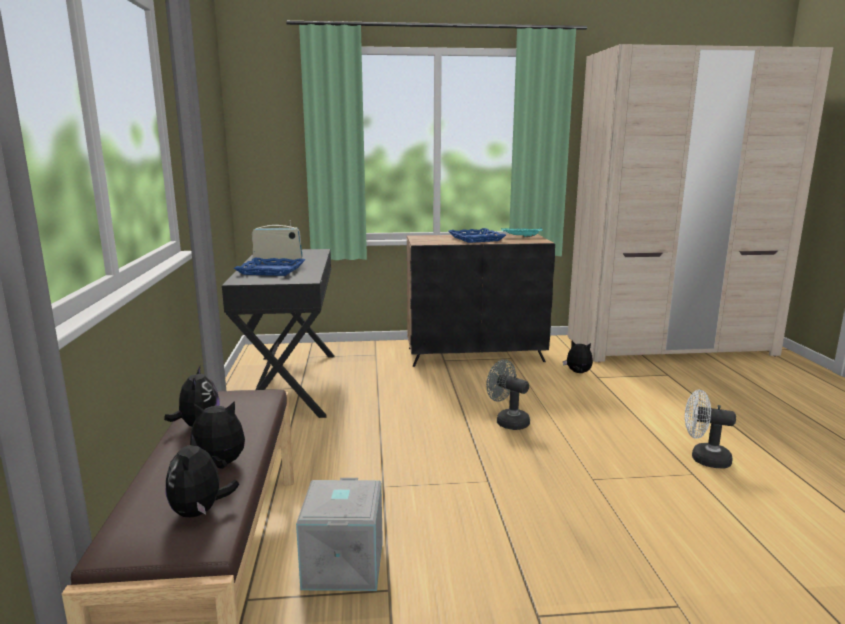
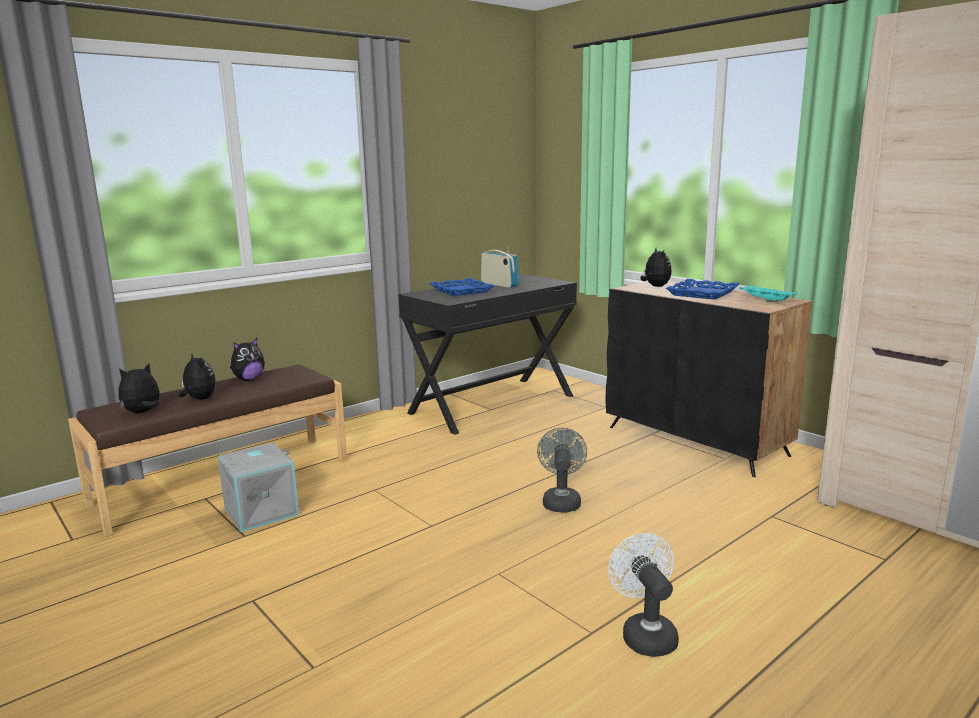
camera: 55 degrees right, 0 degrees up
(578, 373) = (760, 502): plush toy -> plush toy (655, 286)

